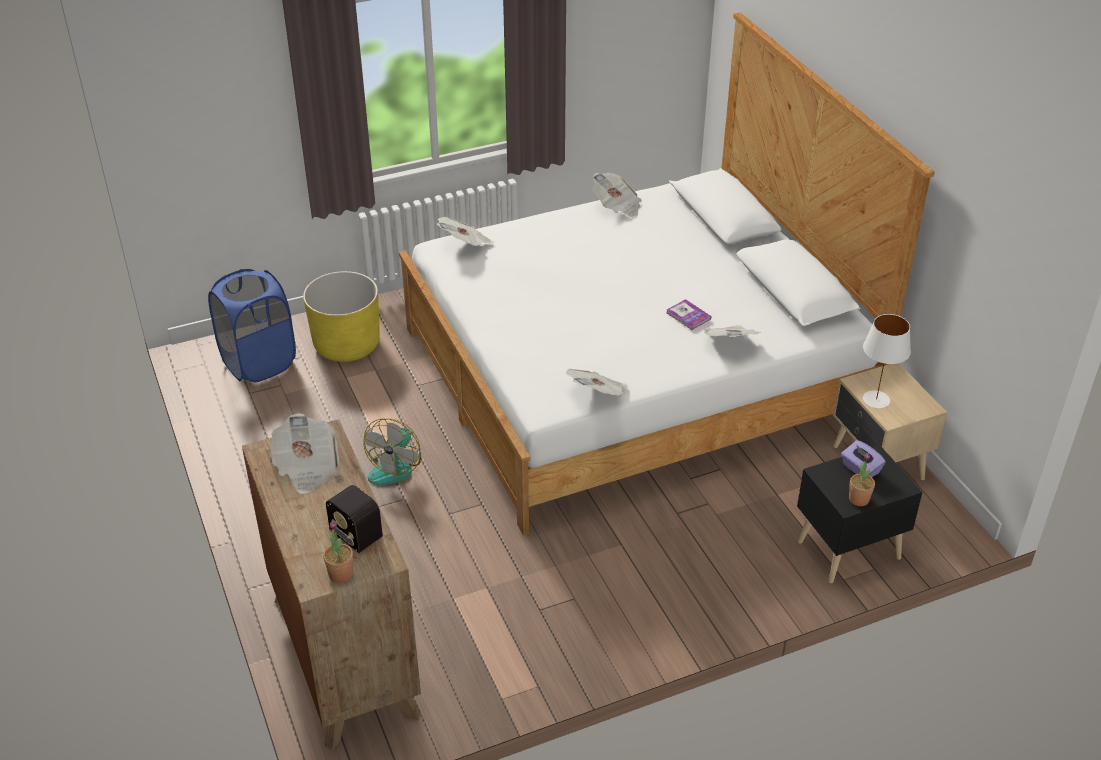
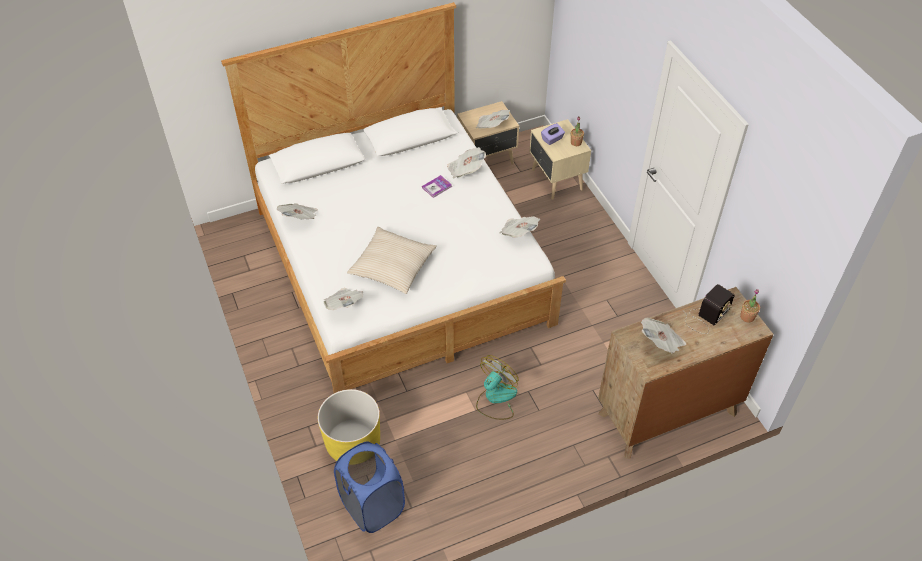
camera: 90 degrees left, 10 degrees up
(396, 466) = (496, 398): fan -> fan turned 75 degrees counterclockwise
(531, 280) = (392, 266): none -> beige pillow
(846, 549) = (556, 181): black nightstand -> beige nightstand
(876, 399) = (492, 126): white table lamp -> newspaper

